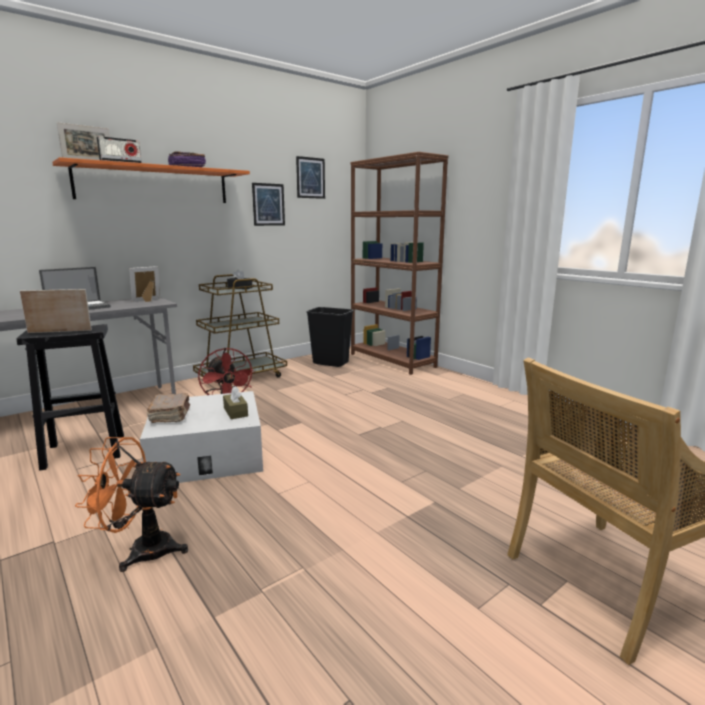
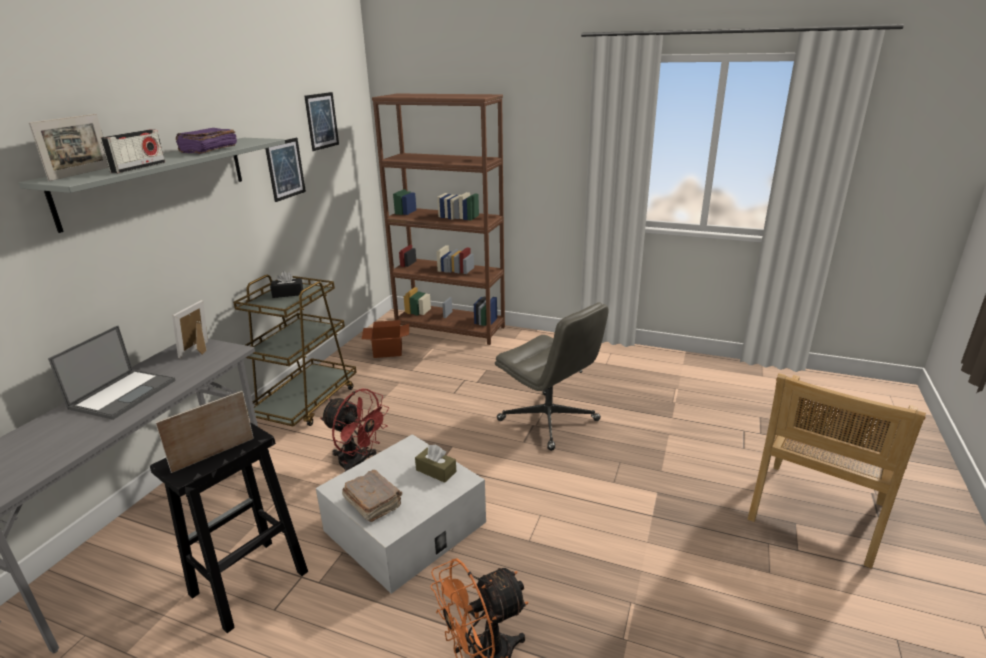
camera: 30 degrees left, 10 degrees up
(154, 184) = (157, 179): orange shelf -> grey shelf
(331, 363) = (388, 350): black trash can -> cardboard box
(398, 428) = (549, 421): none -> grey office chair

